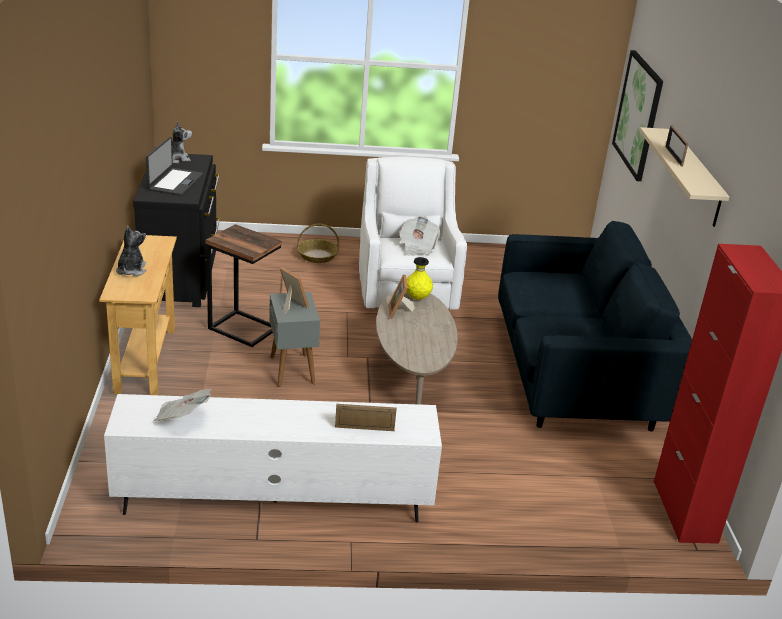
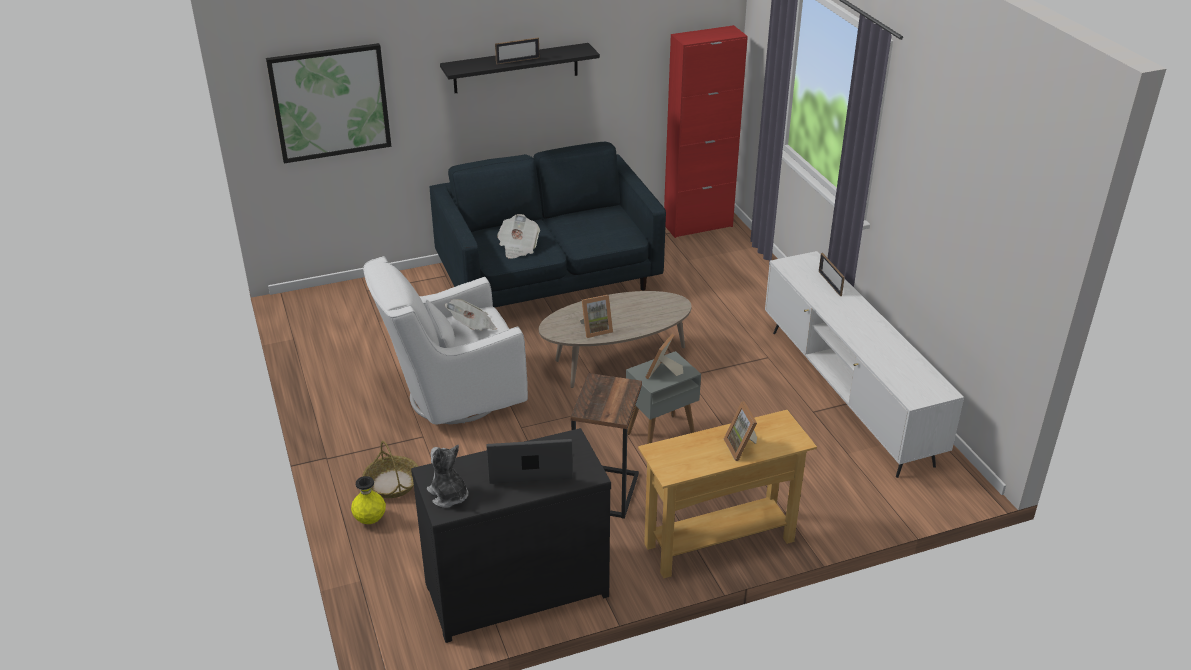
camera: 105 degrees left, 5 degrees up
(131, 270) = (742, 448): plush toy -> picture frame
(182, 417) = (903, 366): newspaper -> newspaper (518, 247)
(417, 298) = (559, 325): yellow vase -> yellow vase (370, 520)
(695, 177) = (516, 68): beige shelf -> black shelf

